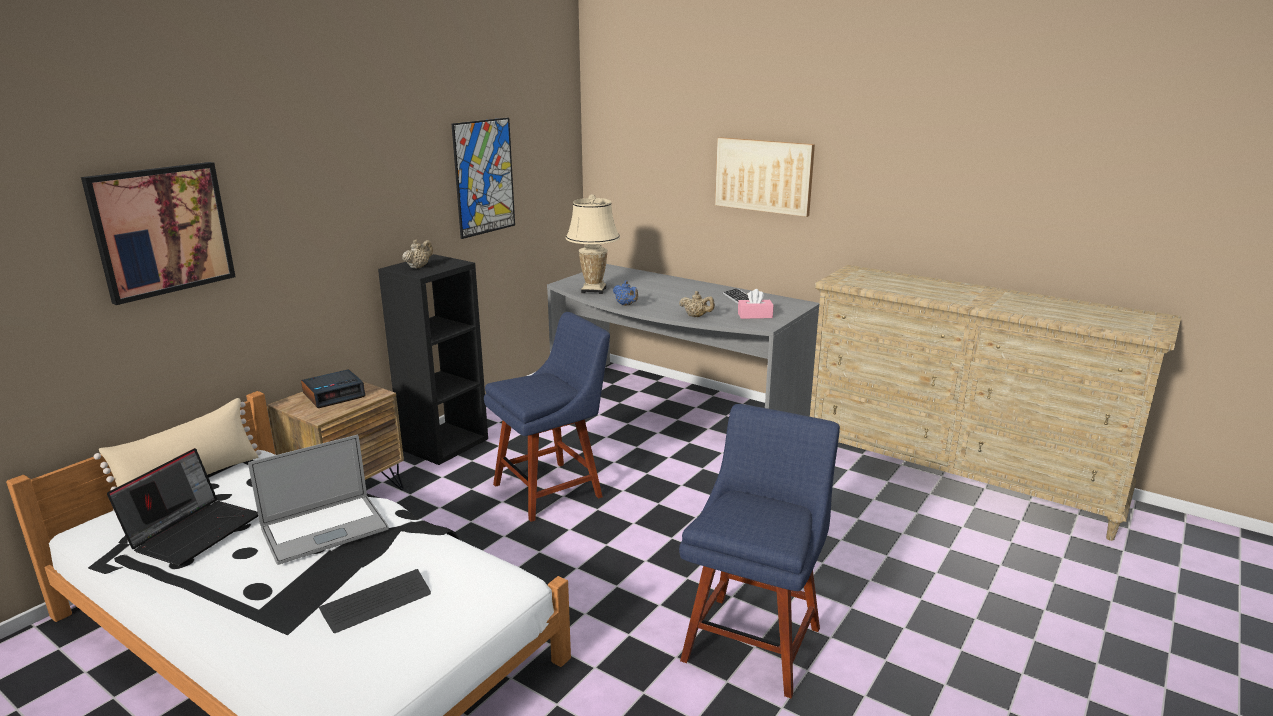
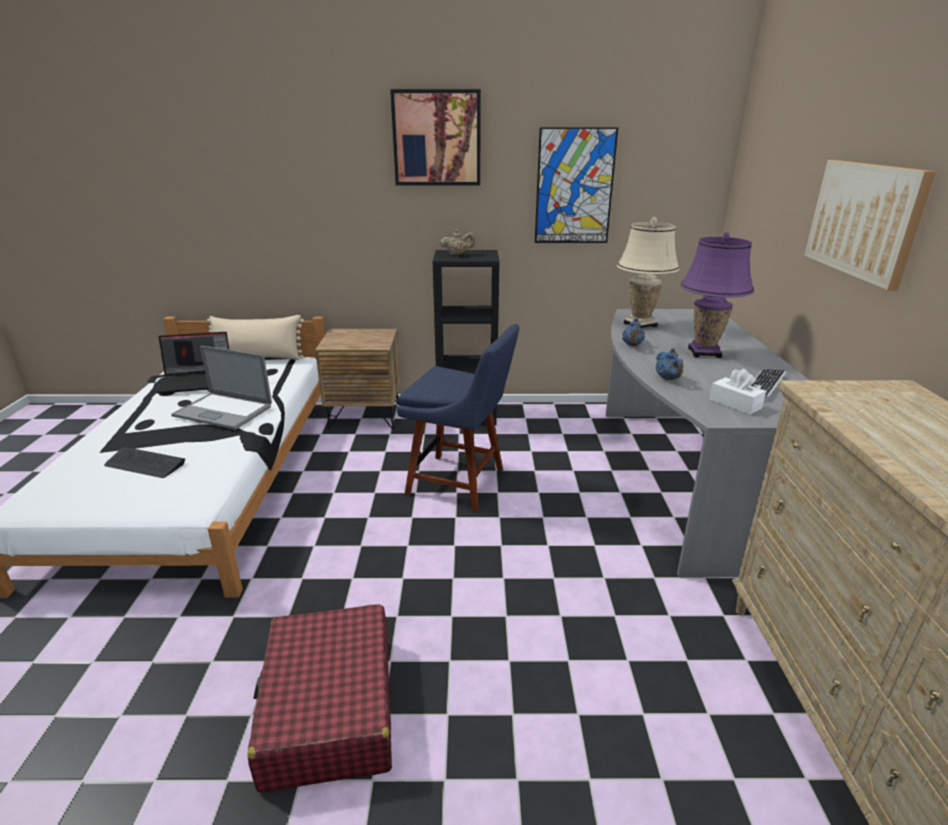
camera: 55 degrees right, 5 degrees up
(162, 230) = (263, 183): picture -> picture (437, 138)
(334, 395) = (363, 337): alarm clock -> none
(673, 294) = (704, 353): none -> purple table lamp
(696, 316) = (668, 379): beige teapot -> blue teapot
(754, 639) = (329, 709): blue chair -> red suitcase
(755, 315) = (735, 404): pink tissue box -> white tissue box

